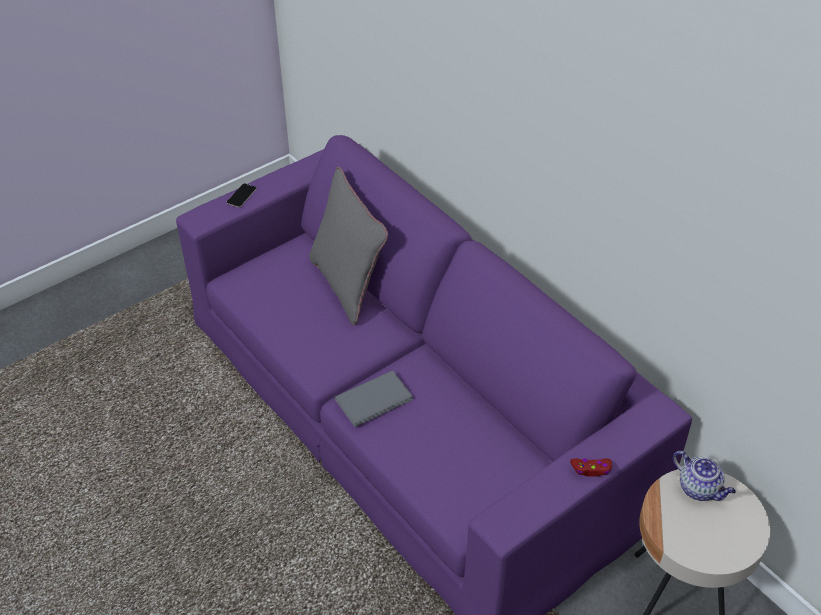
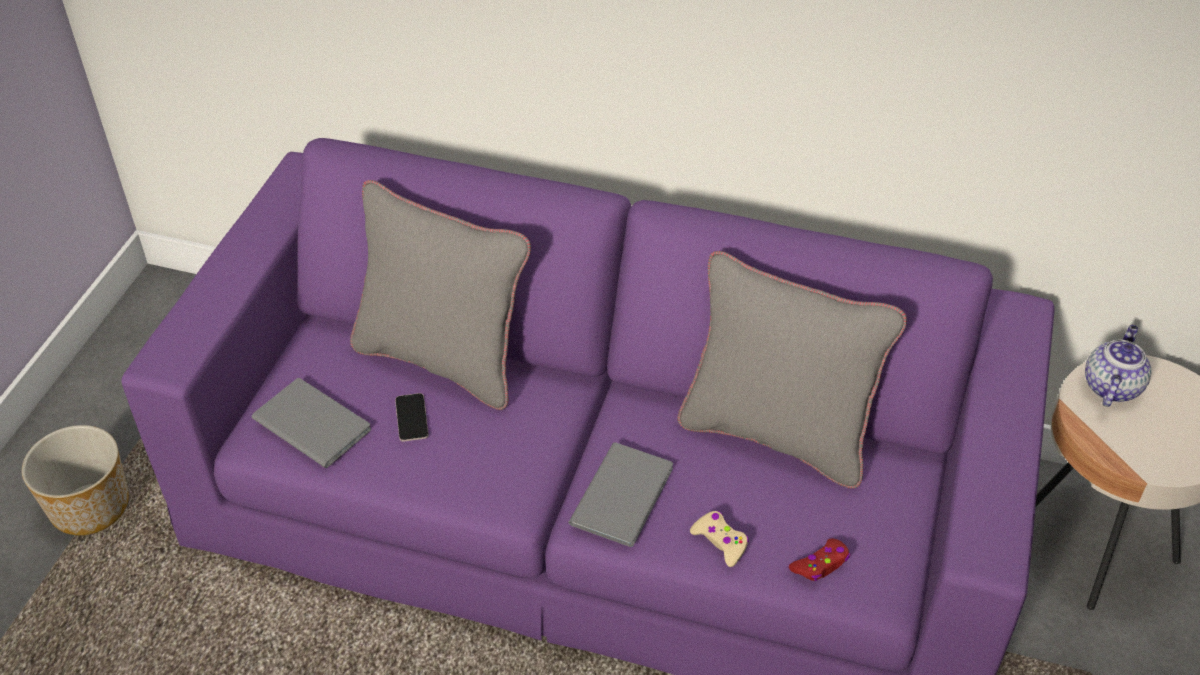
camera: 35 degrees left, 0 degrees up
(173, 283) = (90, 505): none -> planter
(241, 196) = (204, 298): phone -> phone (411, 418)
(261, 284) = (312, 421): none -> grey book
(402, 449) = (720, 541): none -> beige game controller
(483, 412) = (776, 434): none -> grey pillow
(591, 469) = (1017, 423): red game controller -> red game controller (820, 564)
(699, 488) = (1110, 386): teapot -> teapot turned 75 degrees counterclockwise

